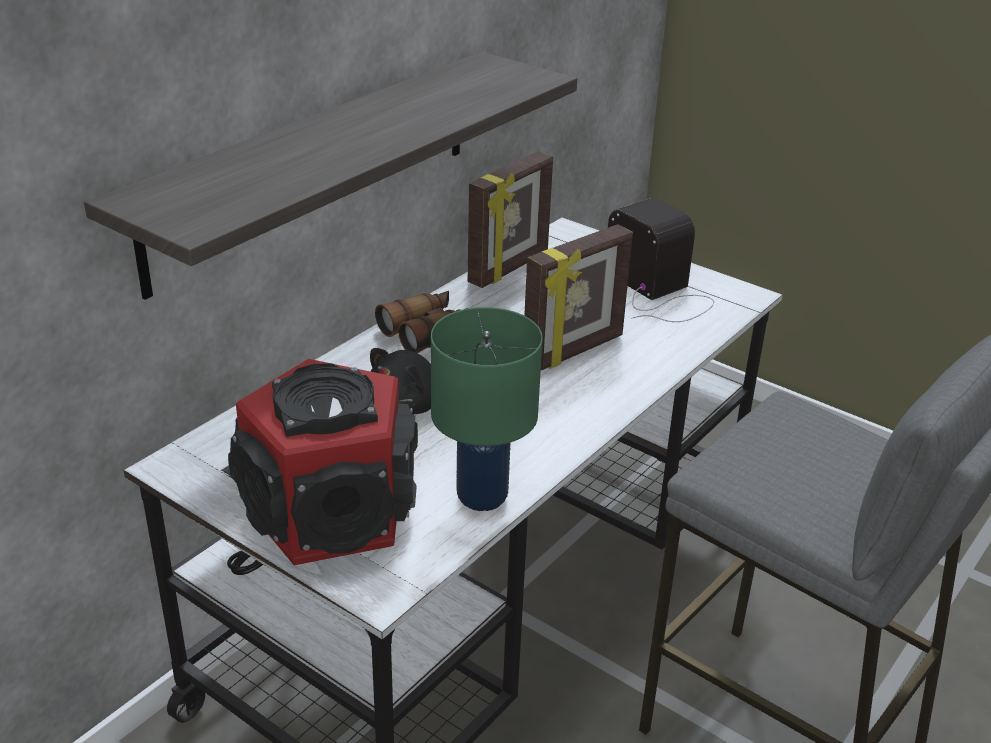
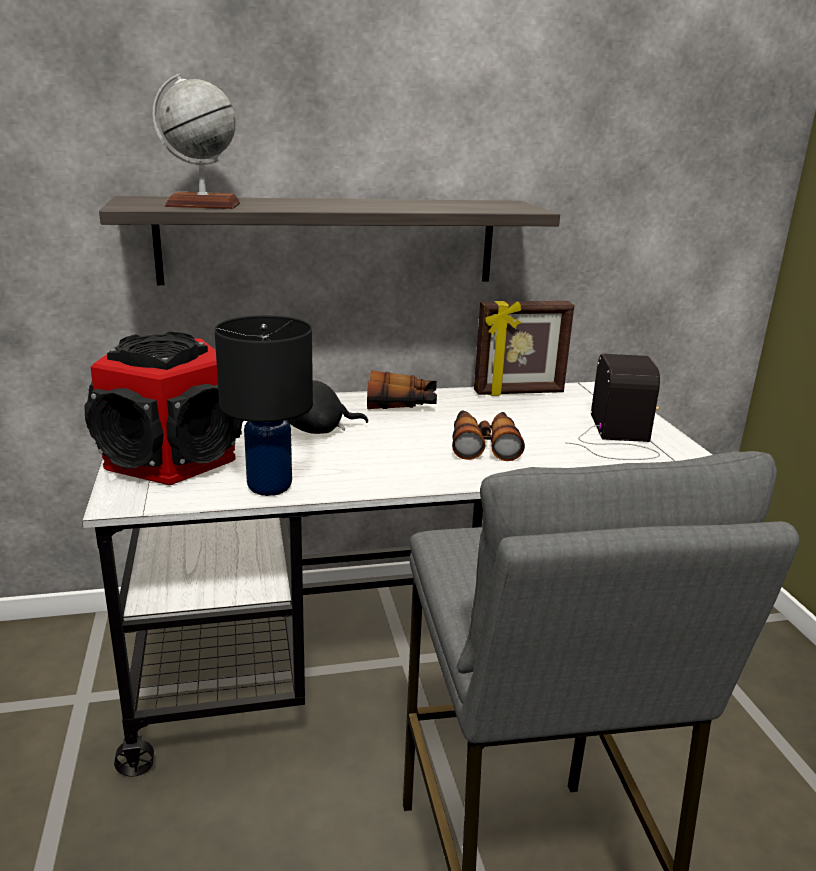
camera: 40 degrees right, 10 degrees down
(252, 188) = (202, 205): none -> globe
(479, 497) = (268, 486): green table lamp -> black table lamp
(574, 351) = (484, 444): picture frame -> binoculars

